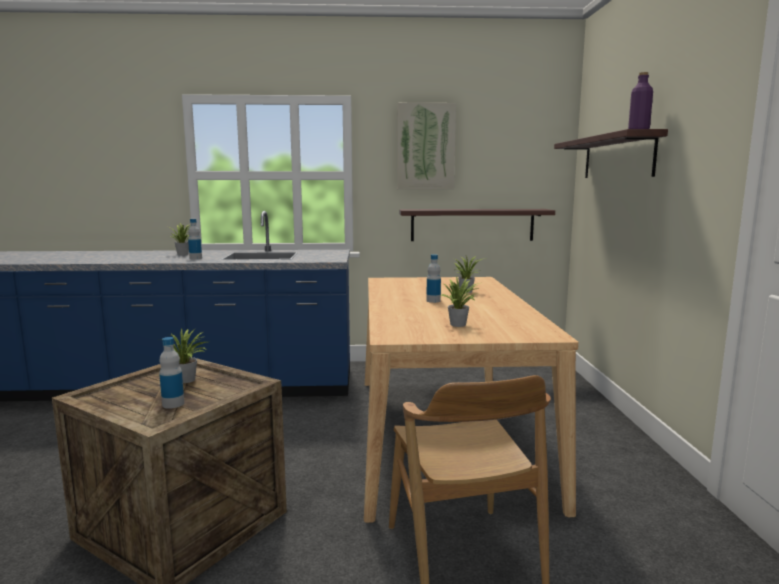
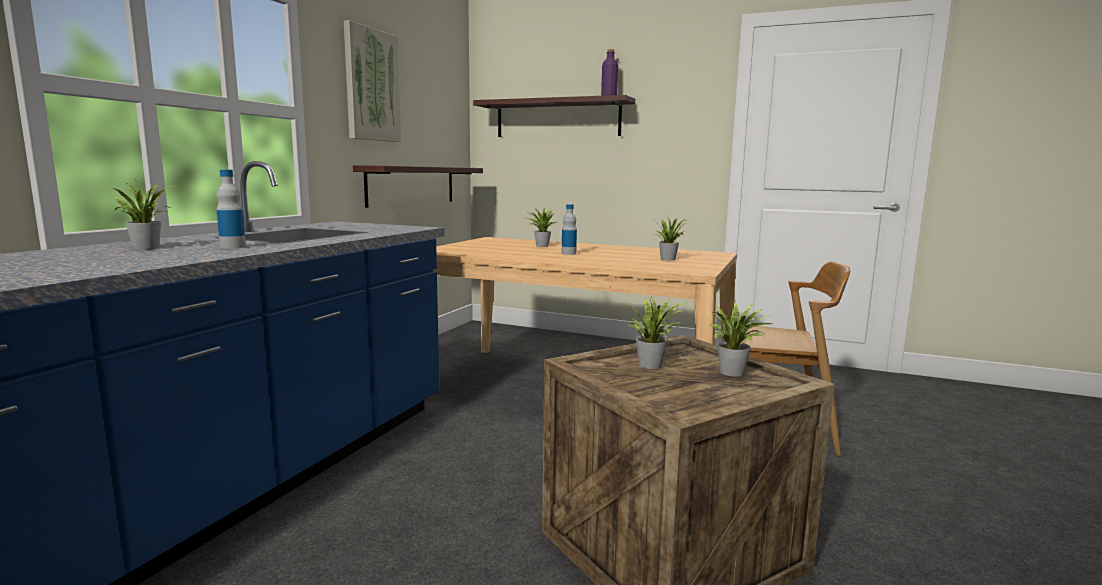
camera: 65 degrees left, 0 degrees up
(173, 404) = (734, 373): bottle -> potted plant

